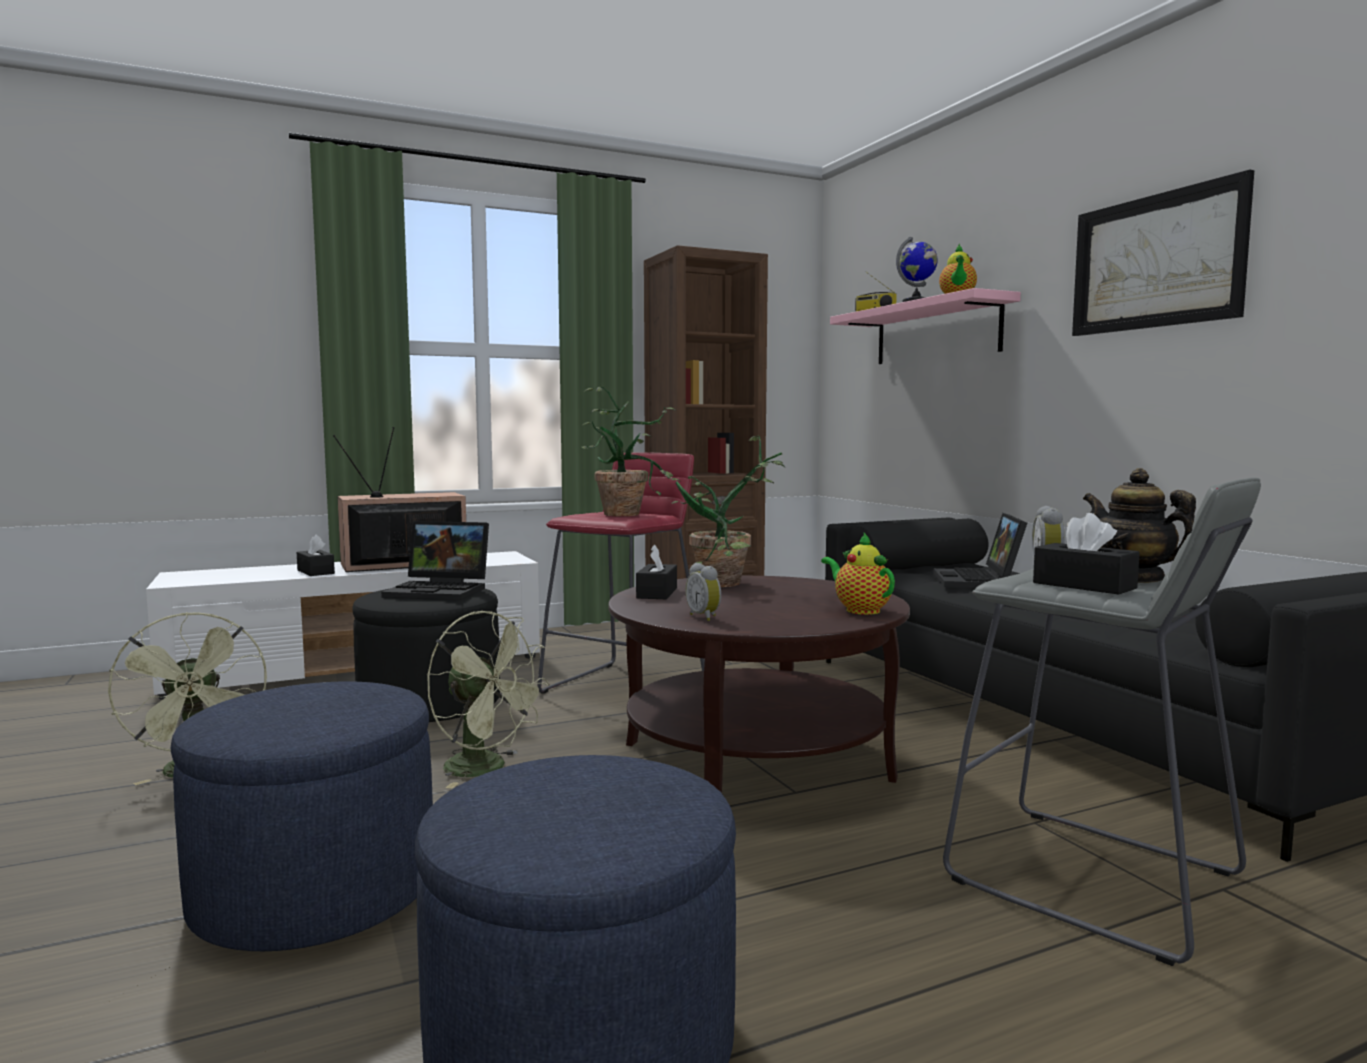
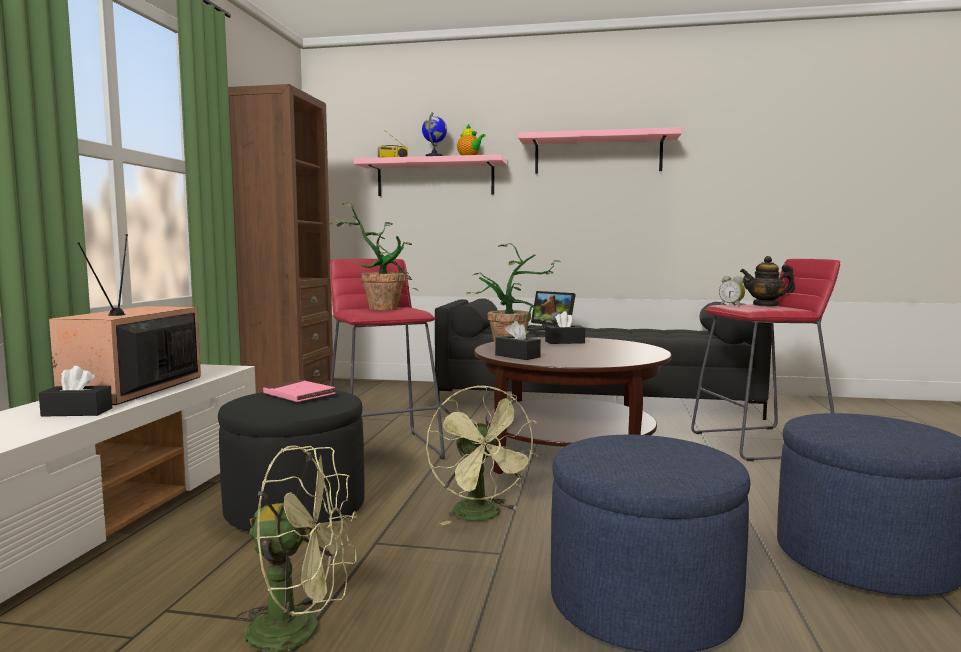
camera: 55 degrees left, 0 degrees up
(441, 591) = (299, 395): laptop -> pink book
(486, 769) = (482, 516): green fan -> green fan turned 90 degrees clockwise
(705, 617) = (605, 359): alarm clock -> none
(859, 610) = (625, 345): teapot -> none
(1084, 585) = (778, 308): black tissue box -> black tissue box (564, 342)
(1094, 879) = (762, 443): grey stool -> red stool
(1156, 261) = (597, 154): picture -> pink shelf

